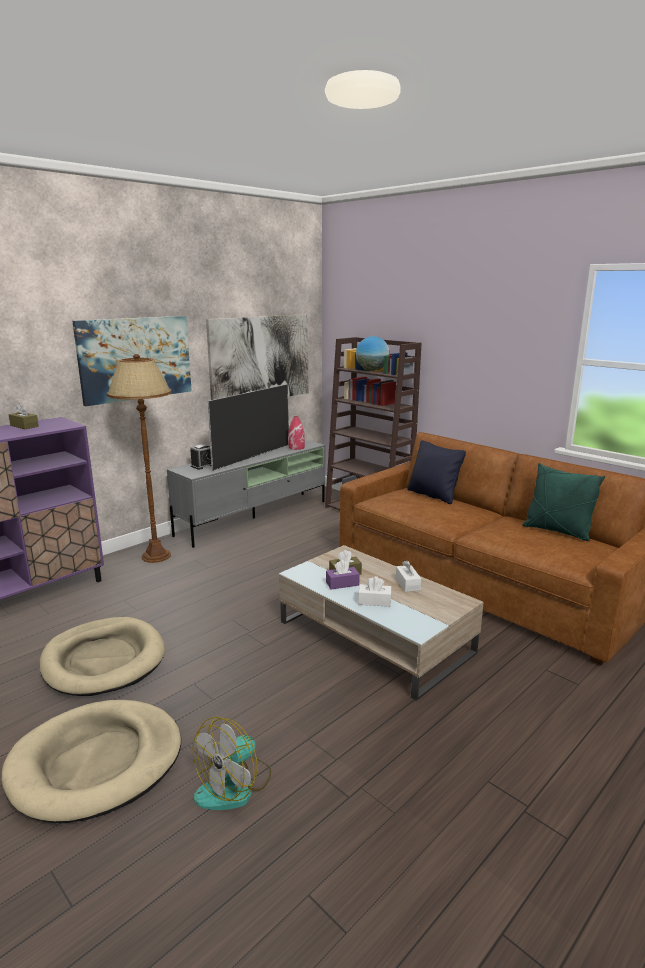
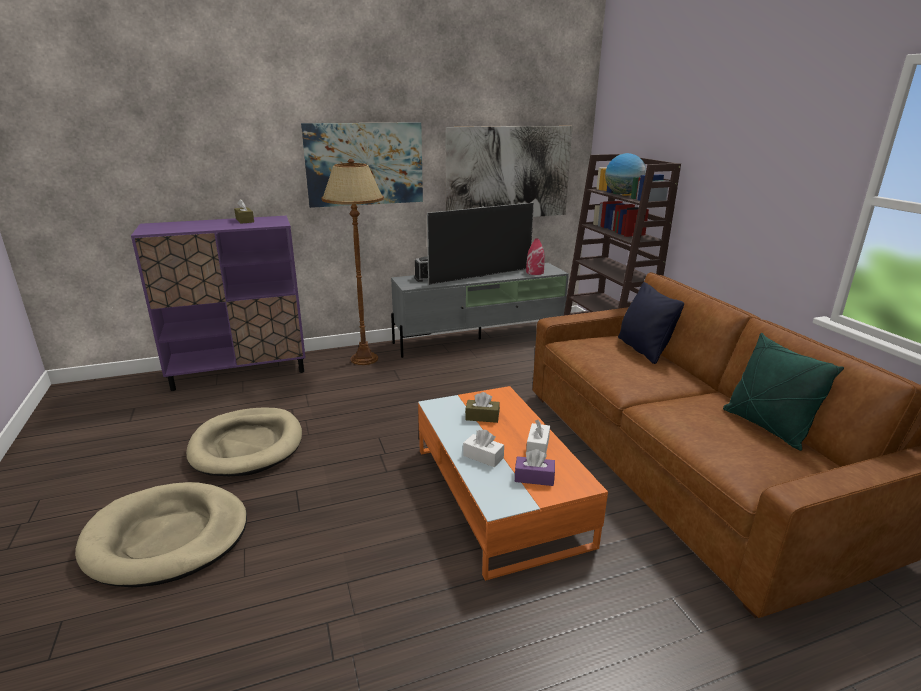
camera: 25 degrees right, 5 degrees up
(234, 786) = (247, 603): fan -> none
(342, 583) = (468, 428): purple tissue box -> purple tissue box (534, 478)
(374, 637) = (498, 494): beige coffee table -> orange coffee table

